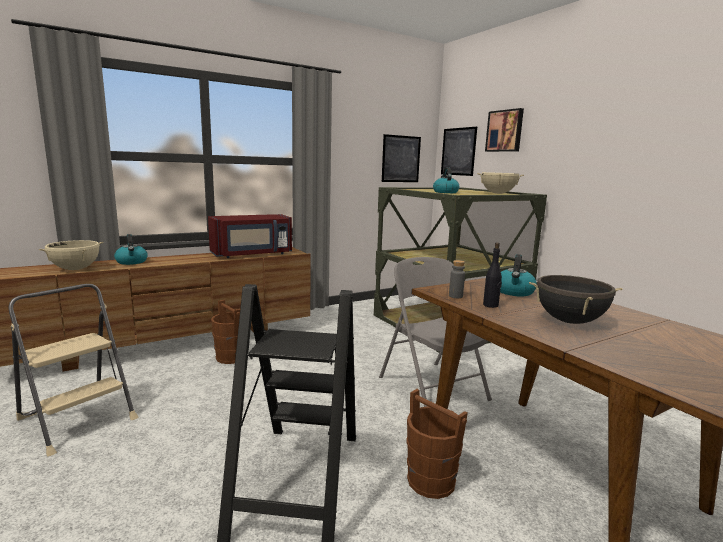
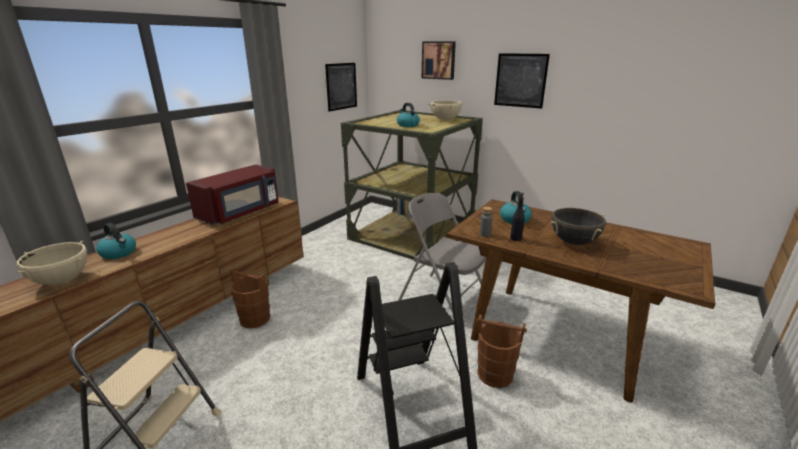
camera: 25 degrees left, 10 degrees up
(458, 151) = (392, 76): picture -> picture (520, 80)

